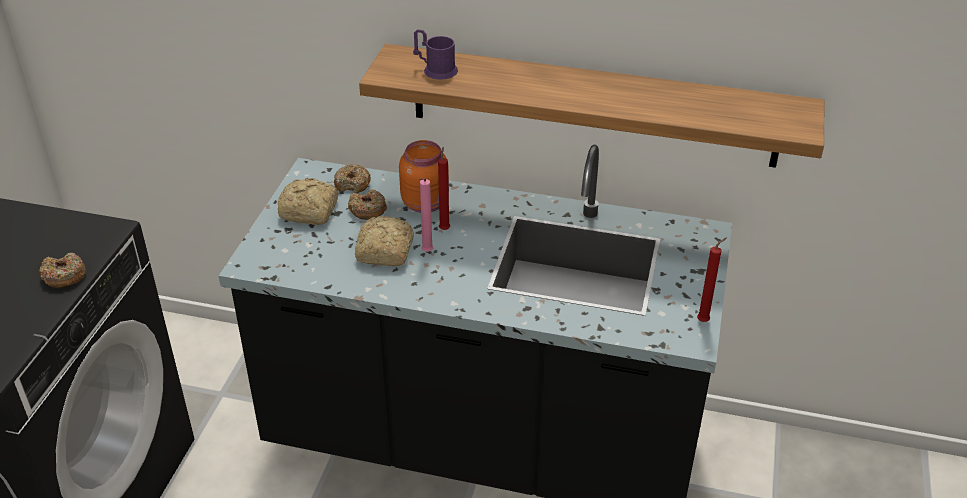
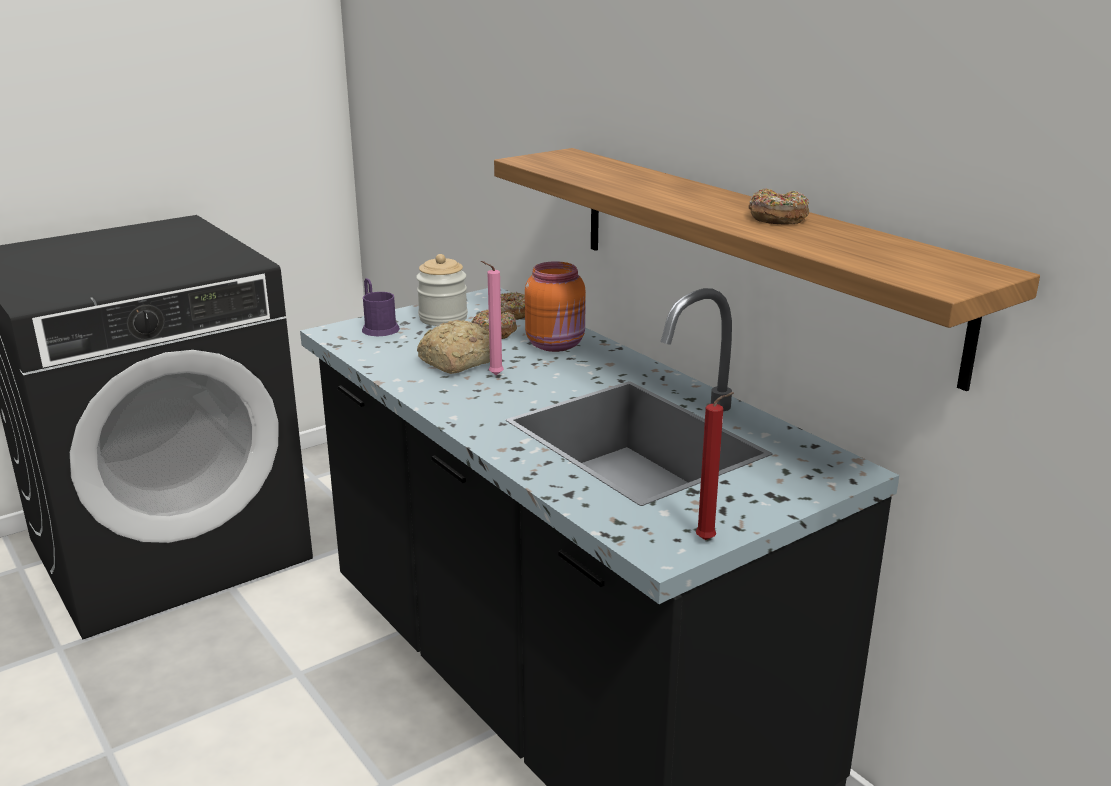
camera: 40 degrees right, 15 degrees down
(64, 276) = (172, 276): donut -> donut (777, 218)
(310, 212) = (443, 318): bread -> jar
(435, 70) = (581, 166): purple mug -> purple mug (378, 327)
(444, 228) = (542, 366): red candle -> none

